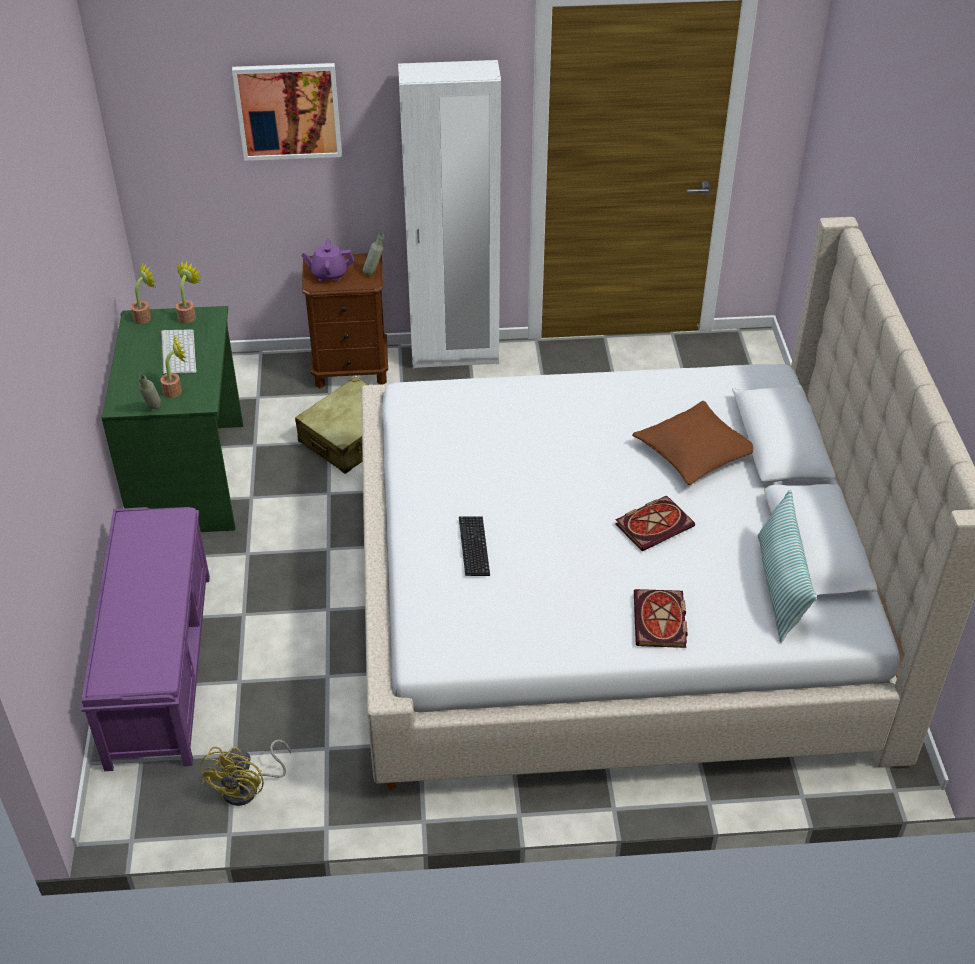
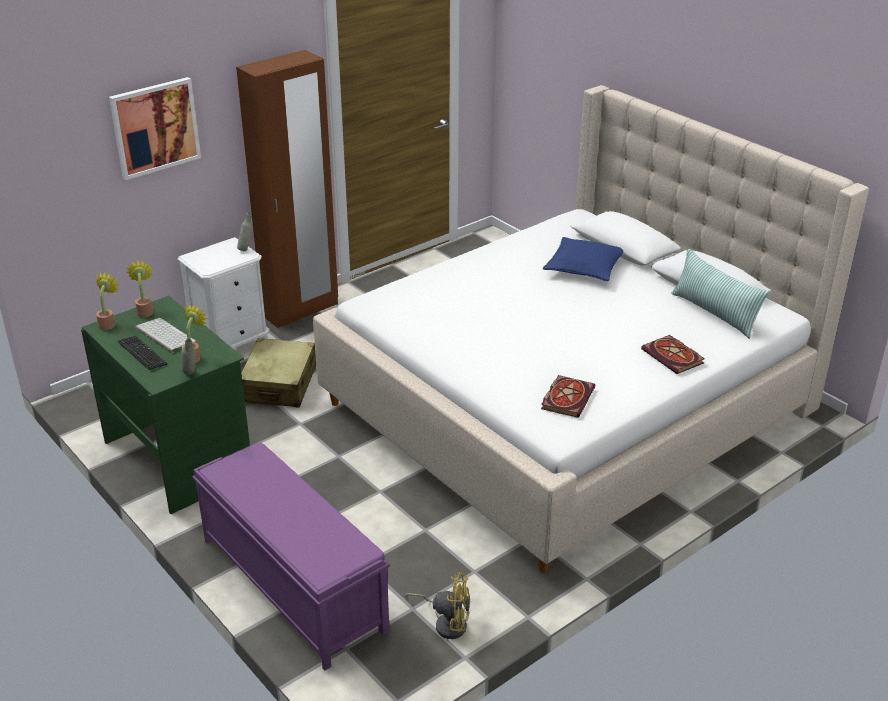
camera: 35 degrees left, 10 degrees down
(248, 788) = (446, 623): yellow fan -> yellow fan turned 60 degrees counterclockwise
(329, 274) = (212, 260): purple teapot -> none
(351, 369) = (232, 345): brown nightstand -> white nightstand
(455, 356) = (301, 310): white wardrobe -> brown wardrobe
(474, 547) = (515, 367): keyboard -> keyboard (142, 354)
(655, 524) = (608, 311): book -> book (567, 397)
(694, 452) = (584, 268): brown pillow -> blue pillow

